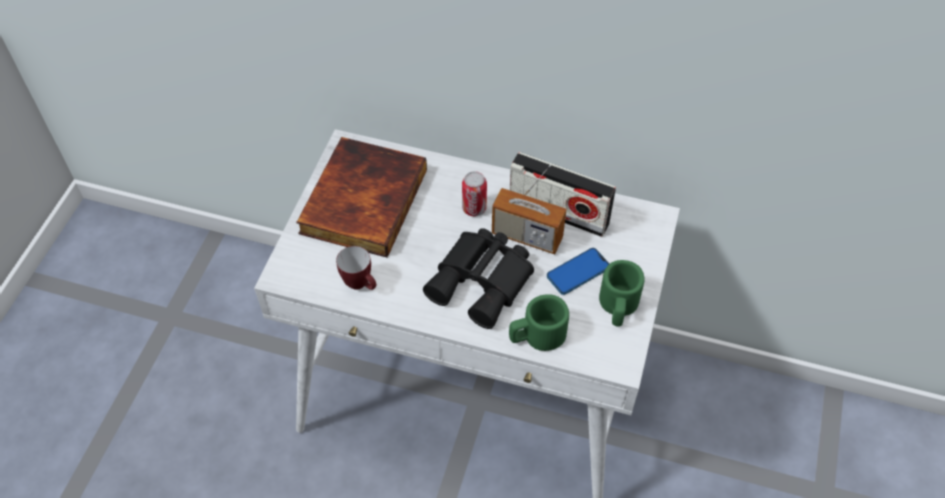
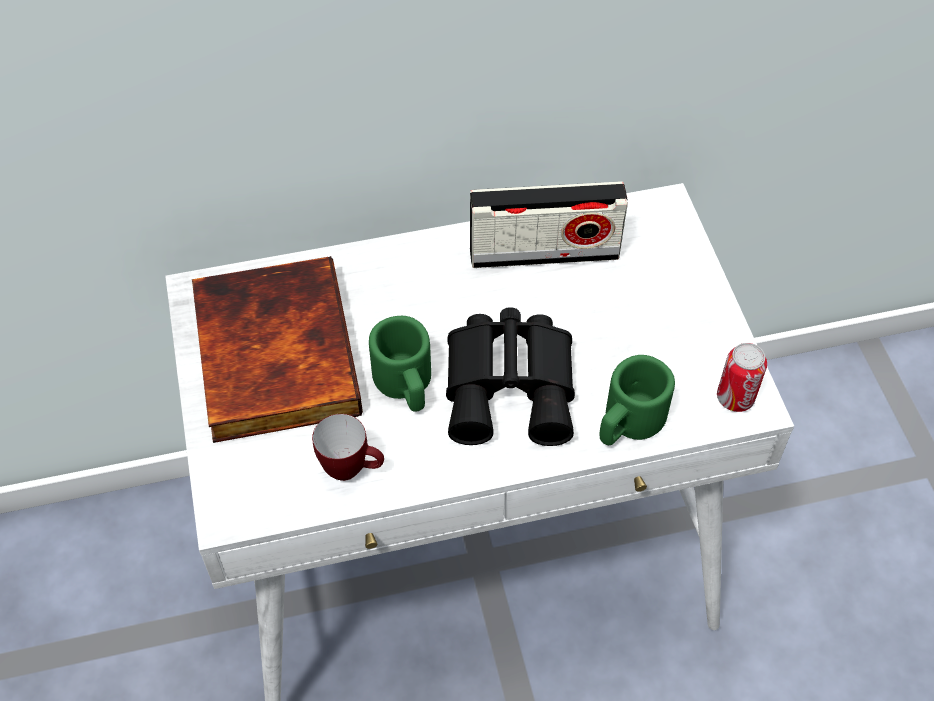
camera: 30 degrees left, 0 degrees up
(474, 208) = (433, 296): can -> can (735, 398)
(527, 236) = (526, 301): radio -> none
(578, 272) = (621, 317): phone -> none
(618, 306) = (698, 336): green mug -> green mug (405, 384)

